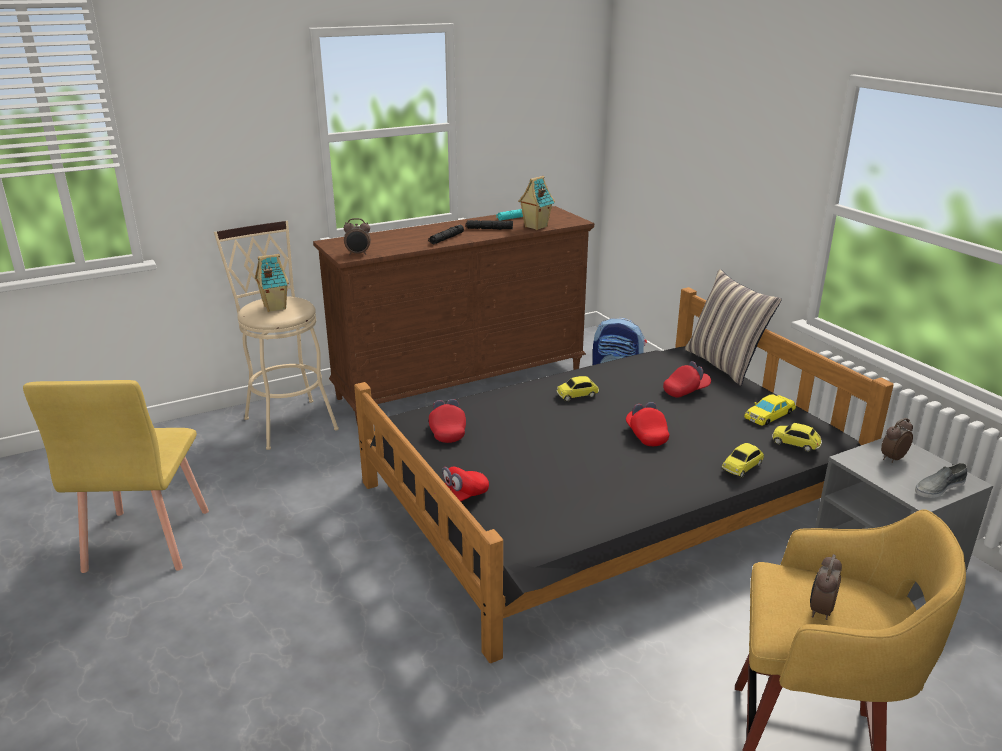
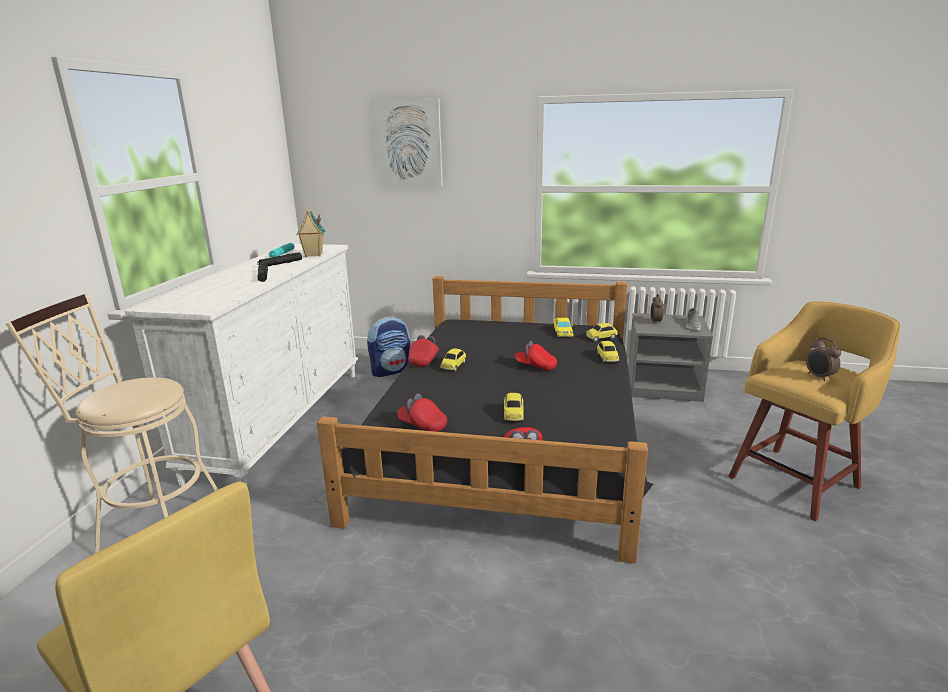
camera: 50 degrees left, 5 degrees down
(274, 307) = (133, 393): toy house -> none
(358, 254) = (210, 304): alarm clock -> none
(462, 384) = (282, 420): brown dresser -> white dresser
(526, 463) = (513, 414): none -> toy car
(686, 391) = (503, 338): red cap -> red cap (424, 360)
(706, 112) = (408, 143): none -> picture
(724, 364) = (488, 319): pillow -> none

